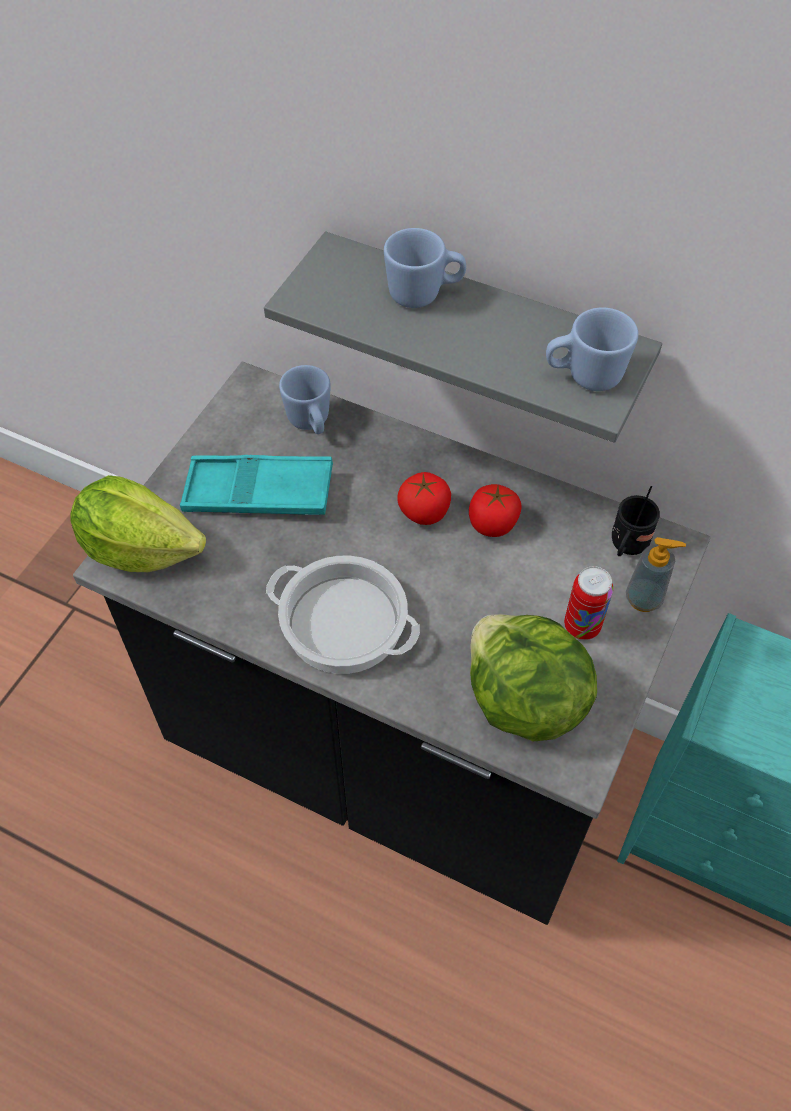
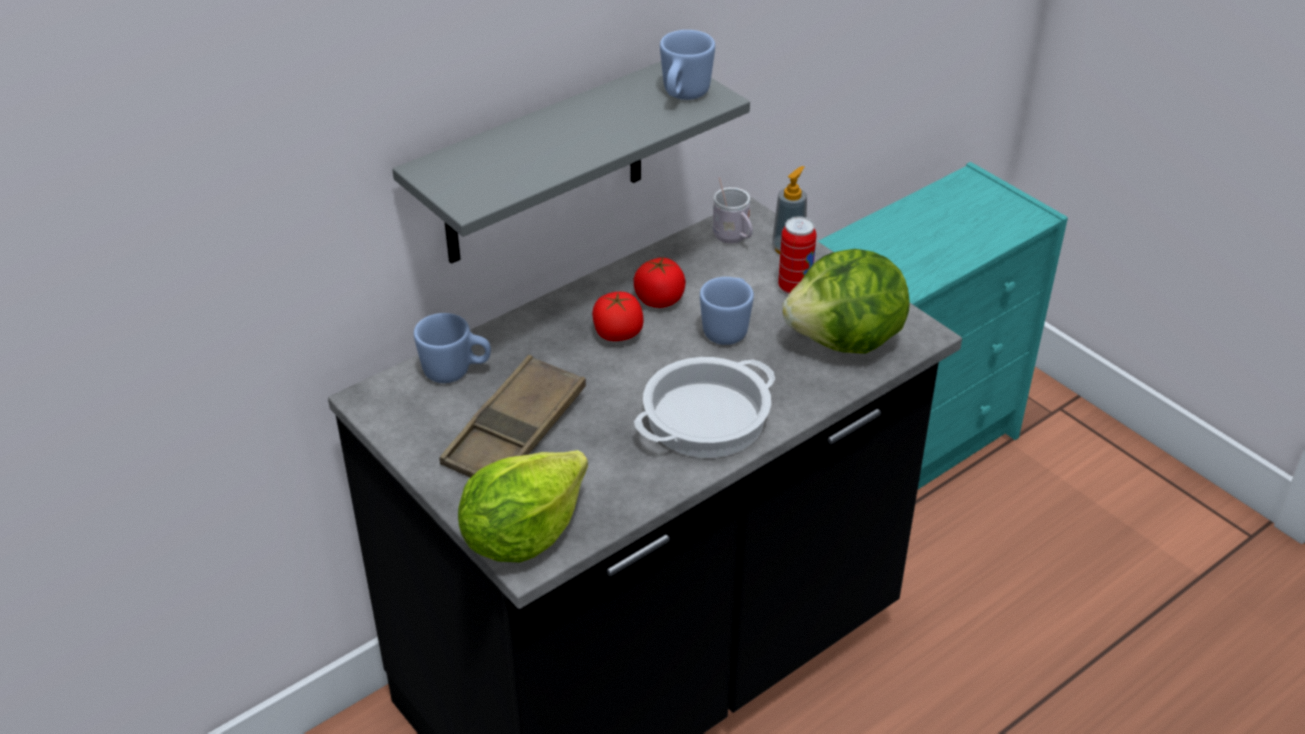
camera: 65 degrees left, 15 degrees down
(258, 493) = (515, 431): turquoise tray -> brown tray
(424, 294) = (526, 139): blue mug -> blue mug (728, 328)
(626, 547) = (733, 239): black mug -> white mug

